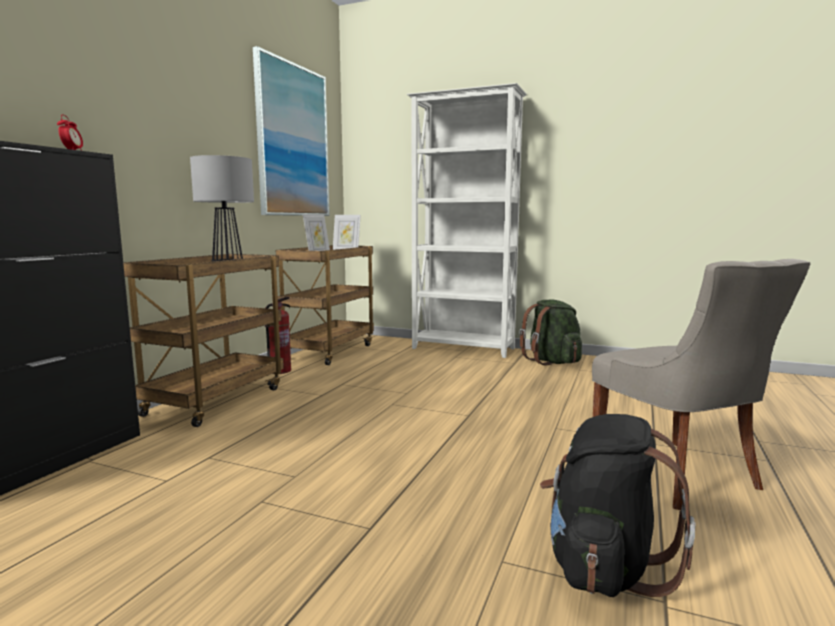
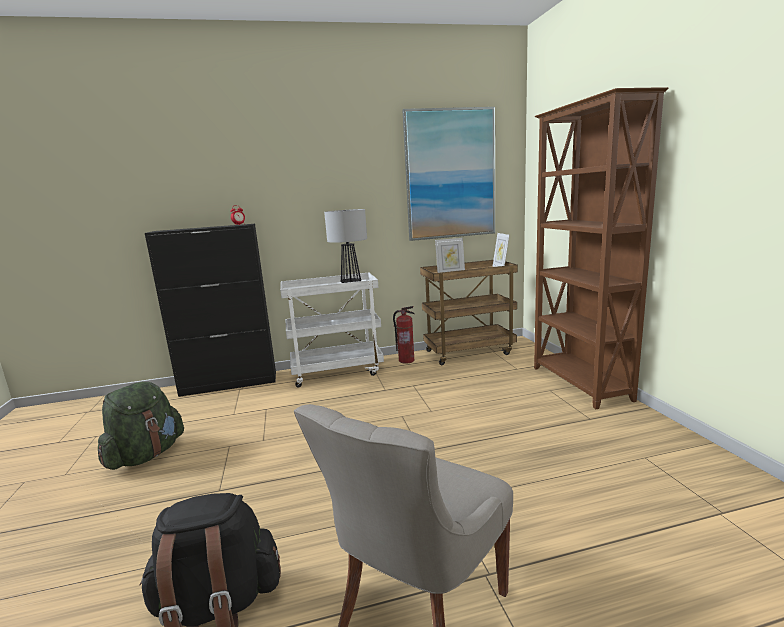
camera: 55 degrees right, 5 degrees up
(216, 400) = (337, 371): brown cart -> white cart
(463, 349) = (579, 384): white bookcase -> brown bookcase
(552, 362) = (637, 434): green backpack -> green backpack (146, 455)

